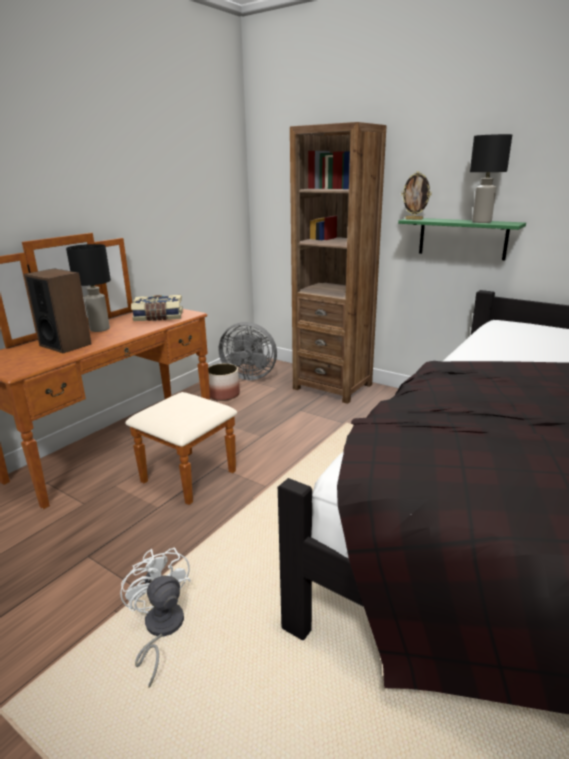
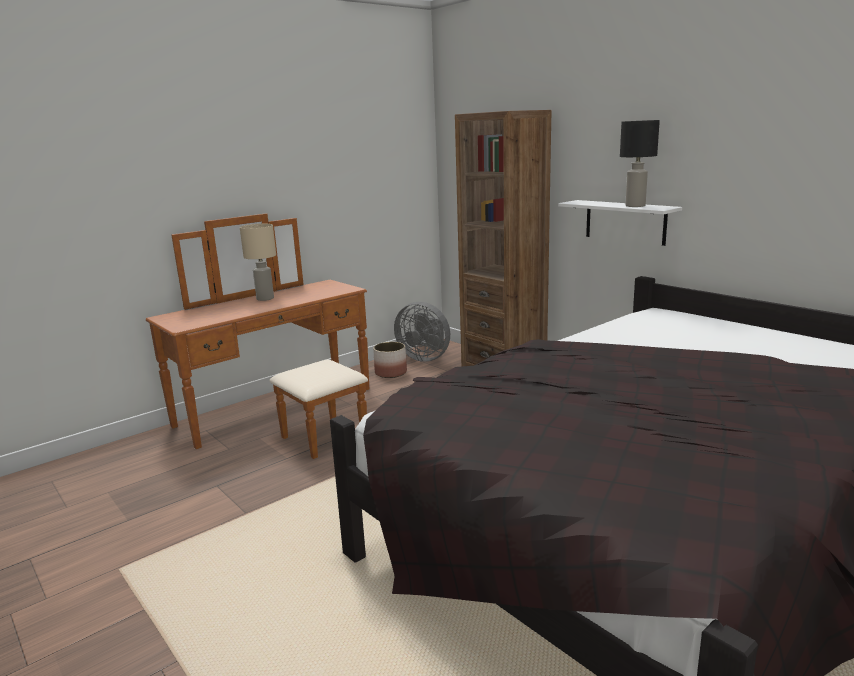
camera: 15 degrees right, 5 degrees down
(65, 344) = (230, 309): speaker -> none
(99, 329) = (265, 299): black table lamp -> beige table lamp
(158, 317) = (321, 291): book -> none
(160, 630) = (249, 540): white fan -> none
(414, 219) = (575, 202): picture frame -> none
(462, 238) = (625, 222): green shelf -> white shelf

